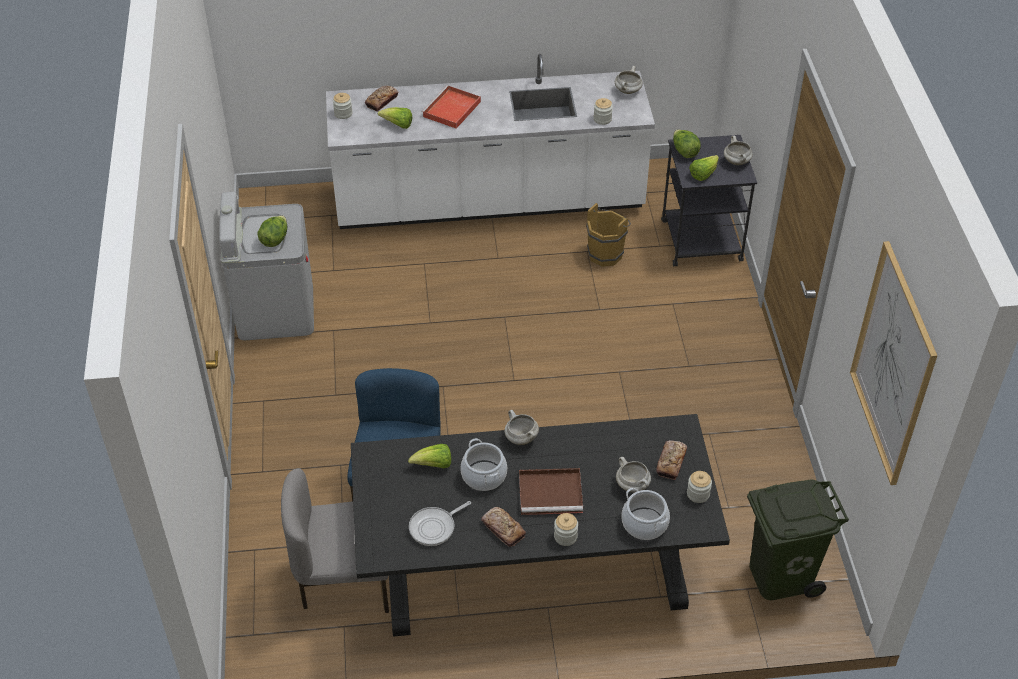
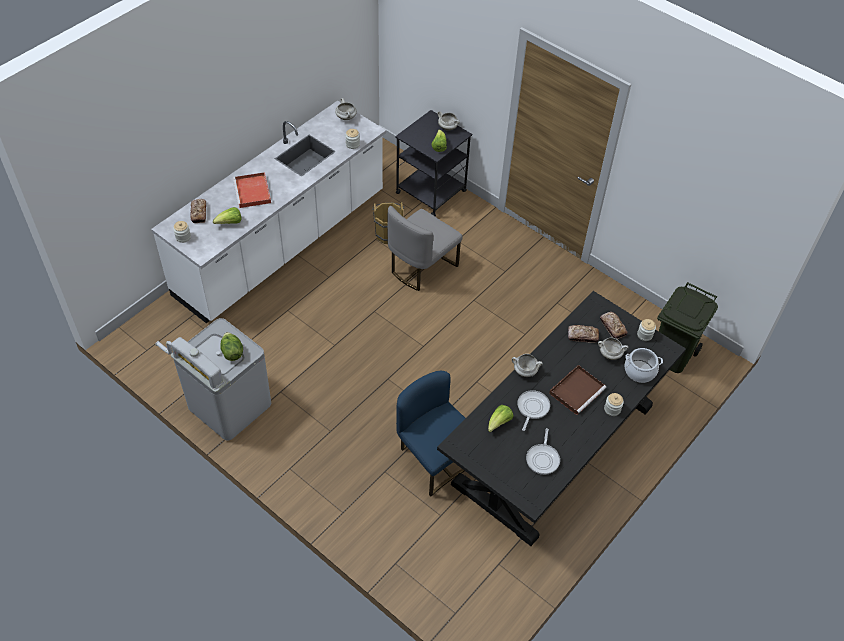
camera: 45 degrees left, 5 degrees up
(344, 580) = (468, 537): grey chair -> grey chair (421, 267)
(483, 476) = (532, 408): cooking pot -> frying pan
(503, 529) = (578, 430): bread -> bread (582, 336)
(684, 152) = (413, 138): lettuce -> none
(892, 364) = (731, 189): picture -> none

